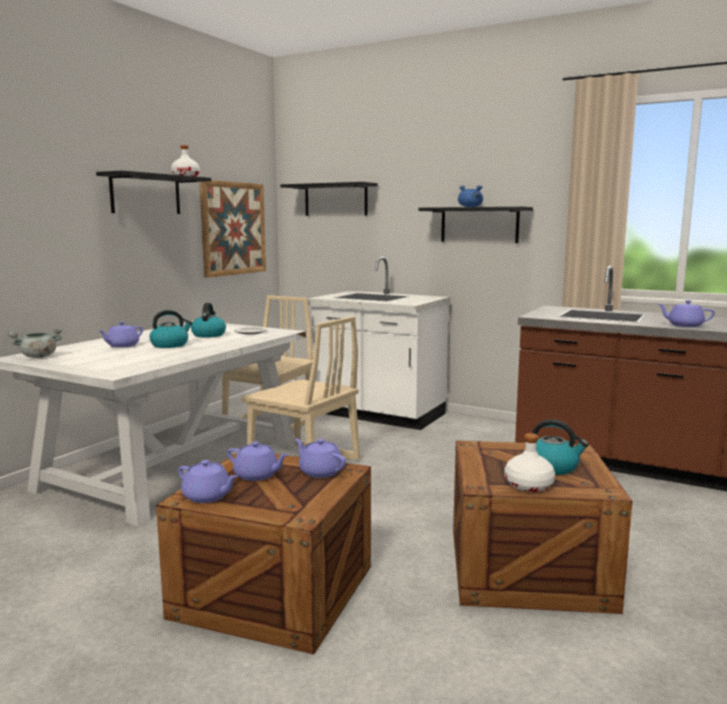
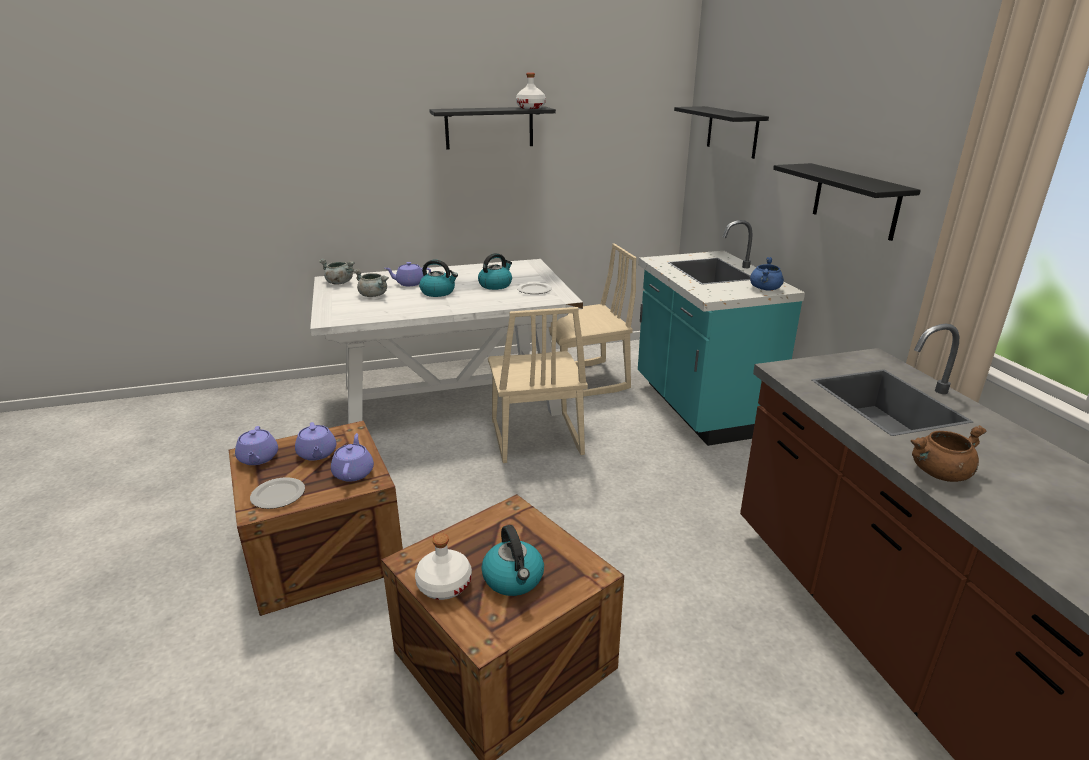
camera: 45 degrees right, 15 degrees up
(110, 356) = (374, 295): none -> grey cooking pot
(233, 228) = (611, 159): picture -> none
(294, 503) = (279, 495): none -> plate
(378, 415) = (699, 408): white counter -> turquoise counter
(470, 207) = (835, 174): blue cooking pot -> blue cooking pot (765, 289)
(684, 325) = (939, 473): purple teapot -> brown cooking pot

